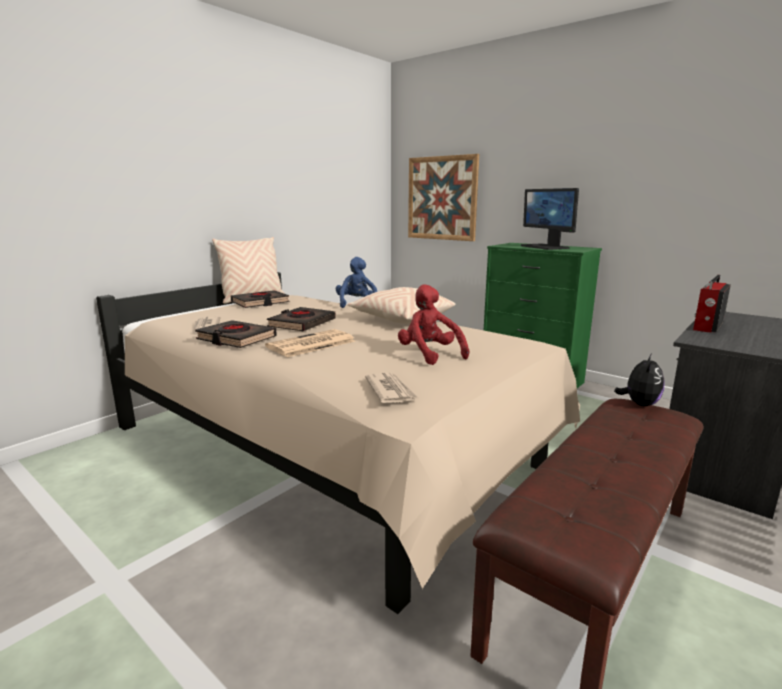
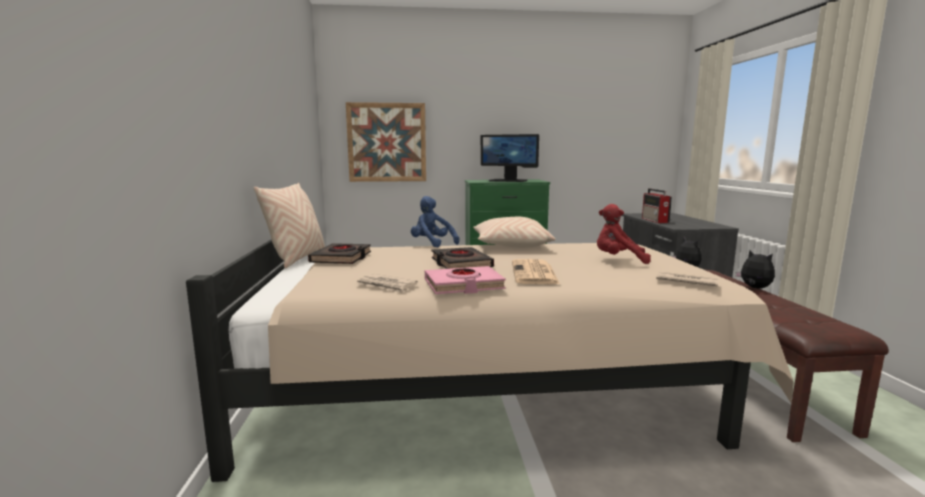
camera: 45 degrees left, 5 degrees down
(236, 339) = (463, 285): black book -> pink book
(657, 455) = (754, 288): none -> plush toy

